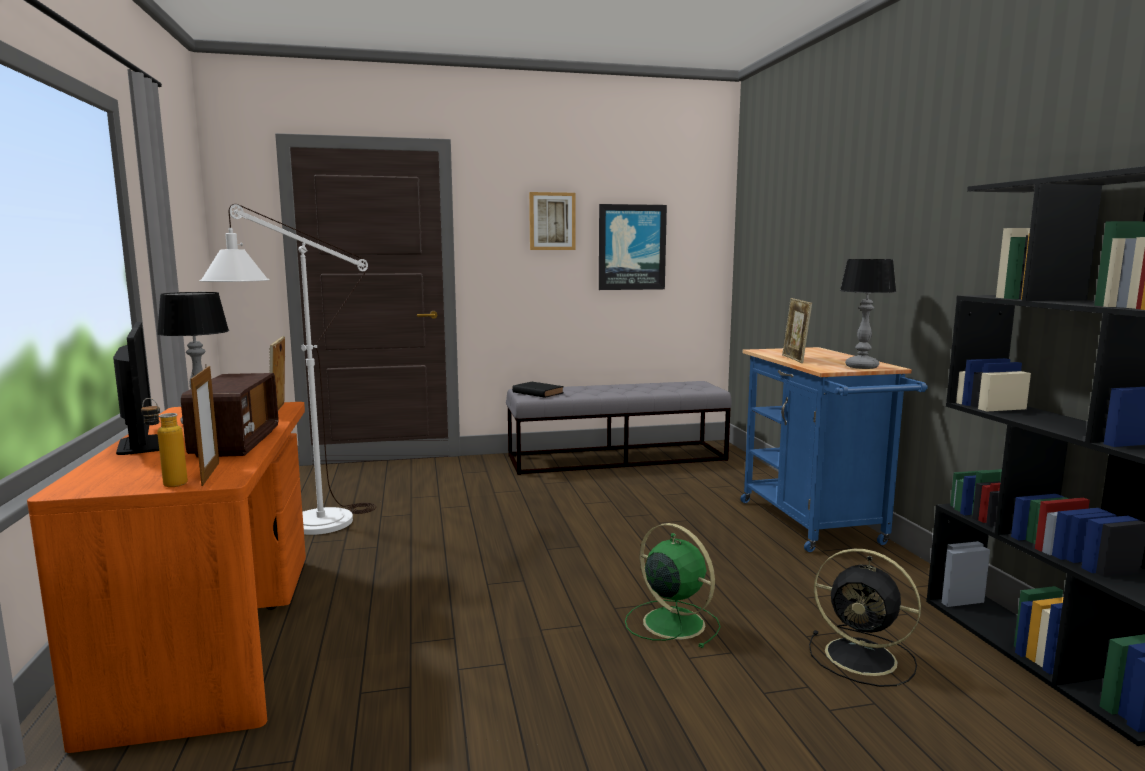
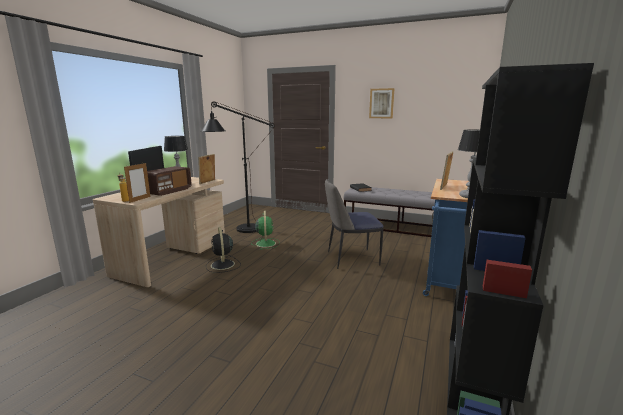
camera: 35 degrees right, 5 degrees up
(217, 635) = (173, 257): orange desk -> beige desk
(305, 528) = (241, 229): white floor lamp -> black floor lamp
(621, 527) = (351, 259): none -> chair
(631, 247) = (425, 117): picture -> none
(671, 622) = (308, 302): green fan -> green fan (265, 243)
(864, 658) = (367, 349): black fan -> black fan (222, 265)

